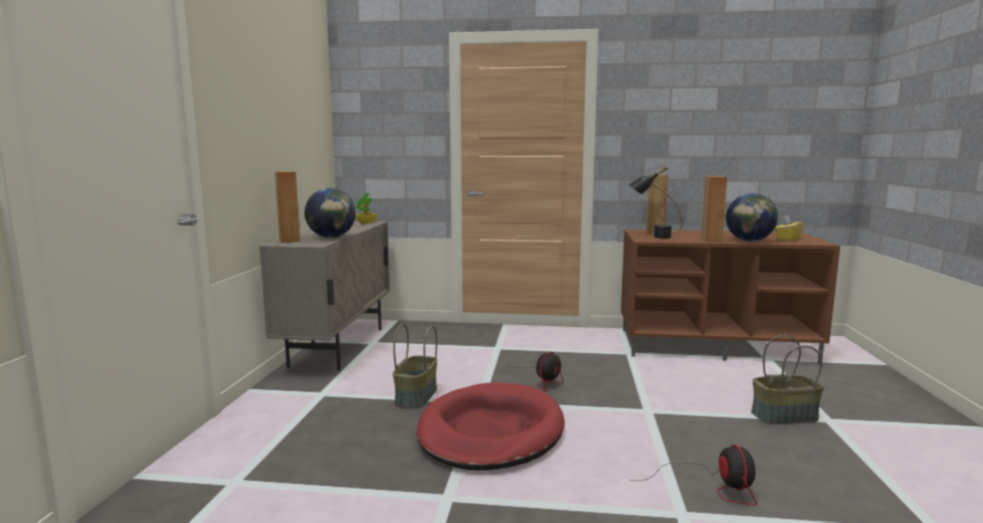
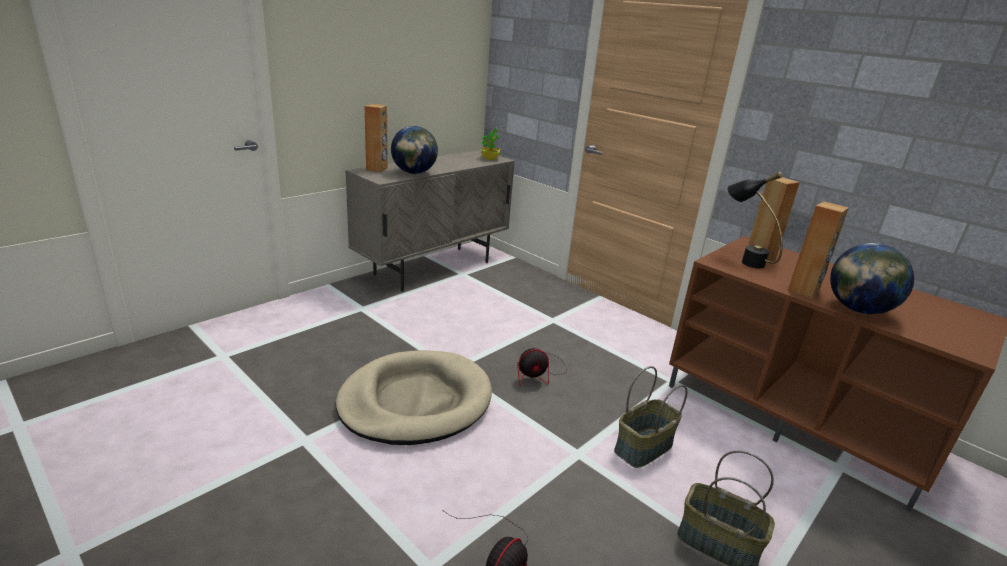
camera: 35 degrees right, 15 degrees up
(417, 397) = (415, 341): basket -> basket (644, 448)
(490, 432) = (415, 401): red dog bed -> beige dog bed
(787, 239) = (937, 326): yellow tissue box -> none

